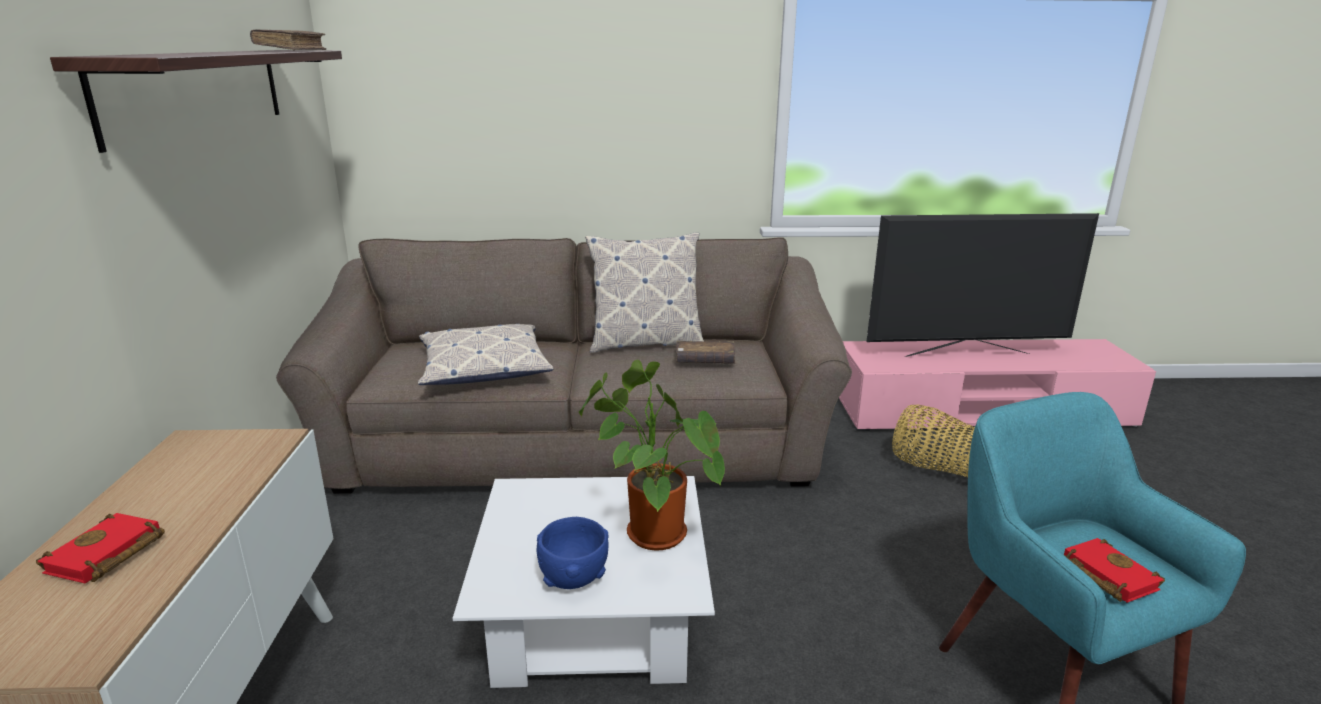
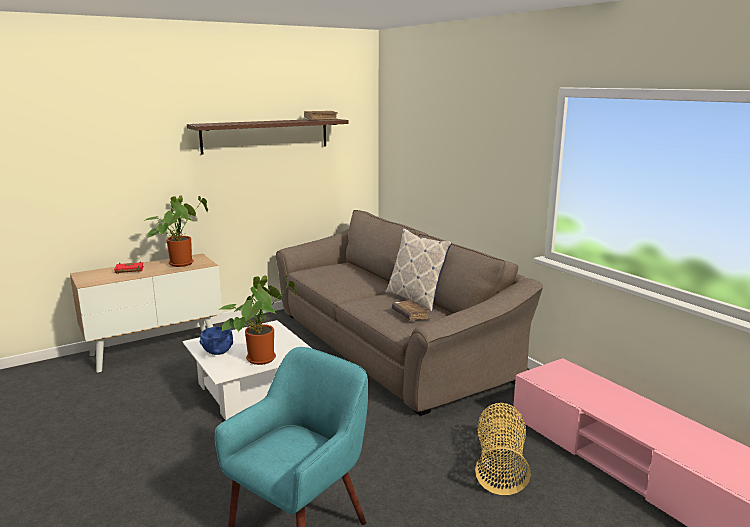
camera: 60 degrees right, 5 degrees down
(200, 467) = (181, 263): none -> potted plant
(483, 367) = (340, 280): pillow -> none
(966, 354) = (620, 405): television -> none
(1105, 575) = (273, 451): red book -> none

